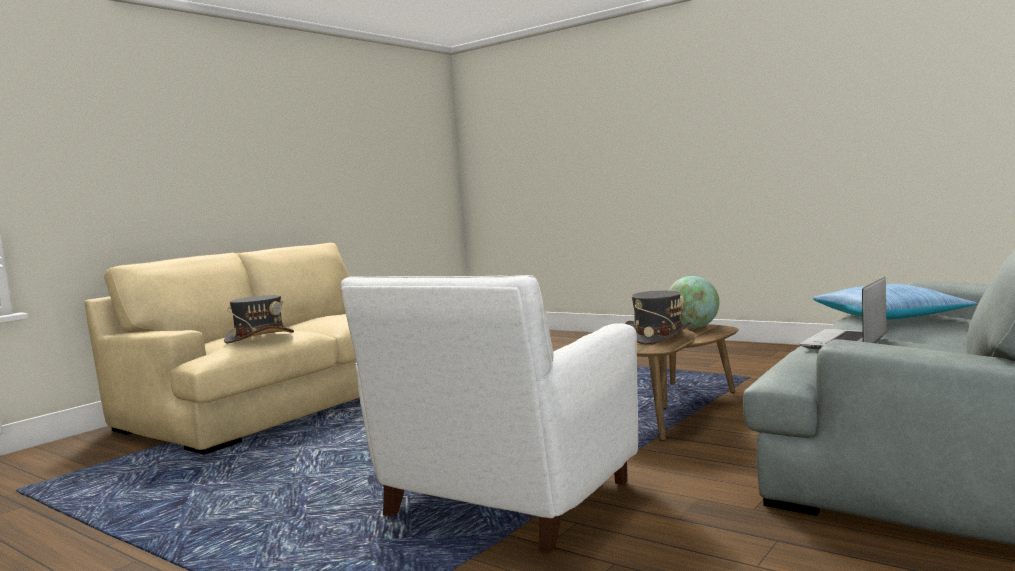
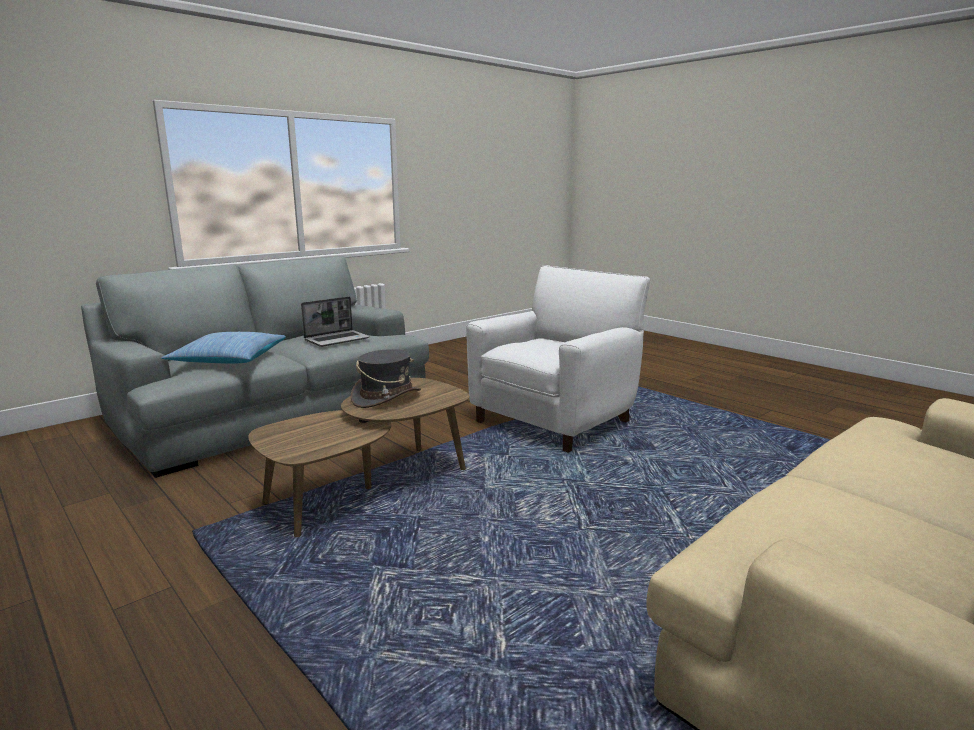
camera: 170 degrees left, 10 degrees up
(259, 337) = (877, 443): grey hat -> none
(693, 328) = (290, 440): globe -> none

